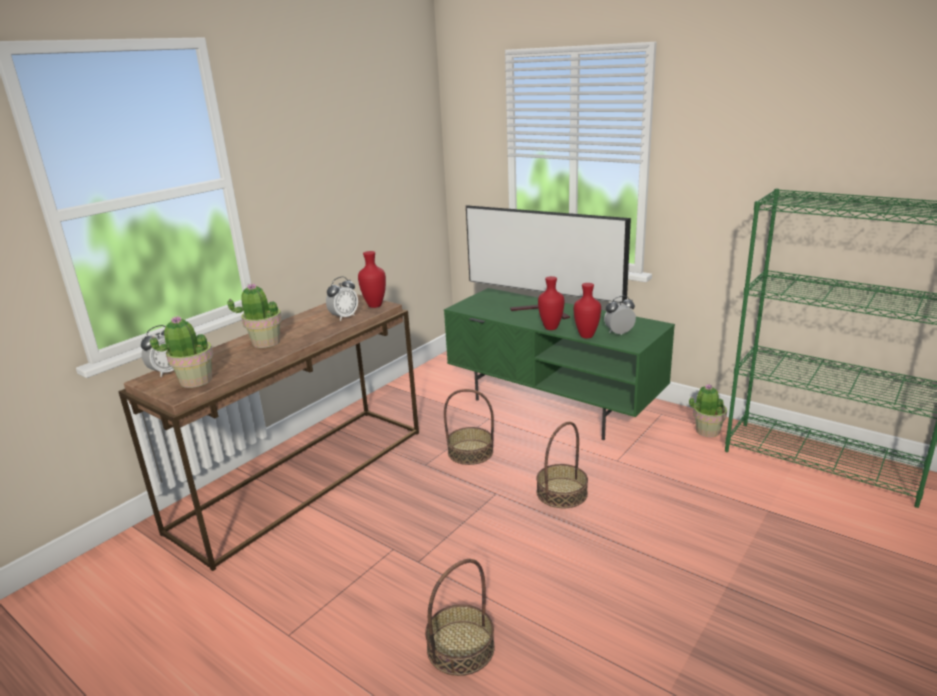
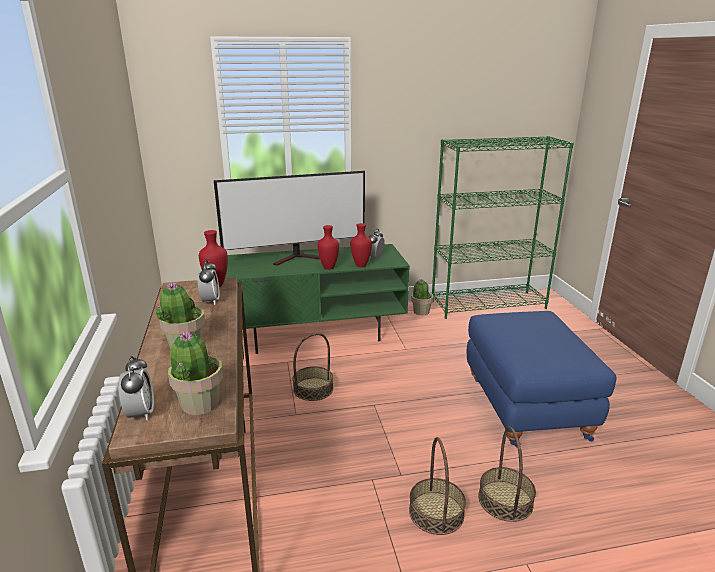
camera: 50 degrees left, 0 degrees up
(561, 492) = (408, 382): basket -> basket (436, 512)
(639, 592) = (524, 409): none -> blue ottoman

